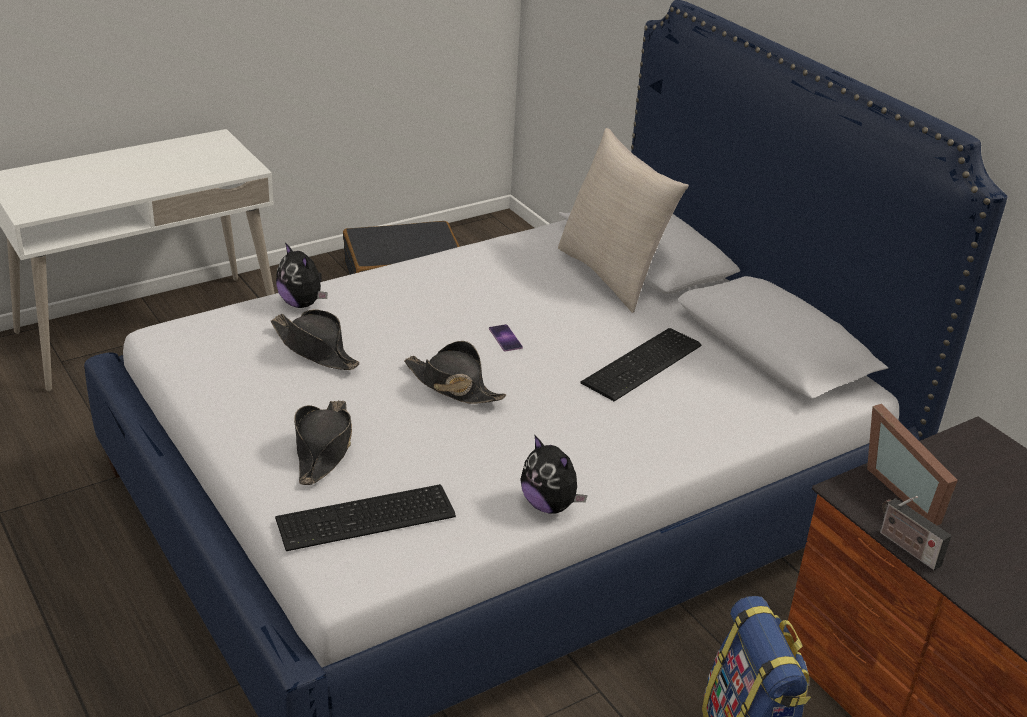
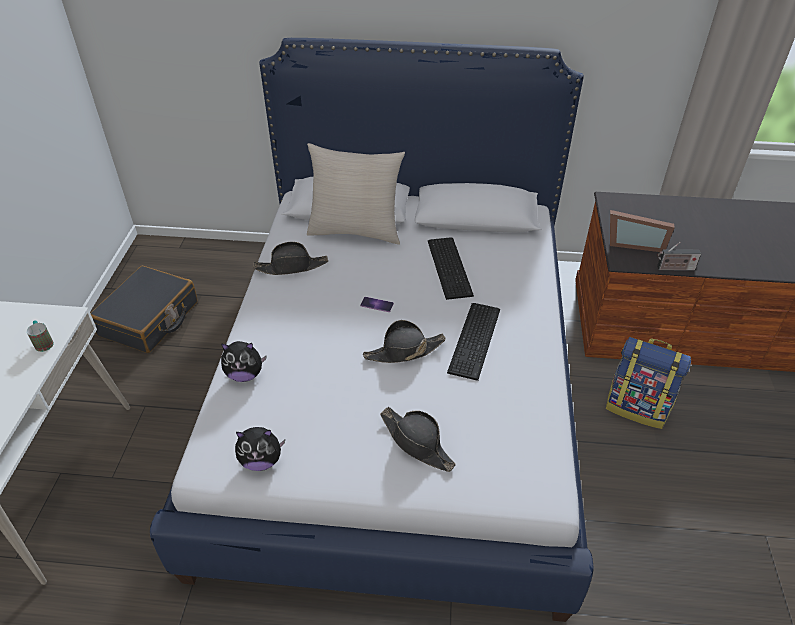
camera: 50 degrees left, 10 degrees up
(204, 174) = (43, 342): none -> mug
(315, 349) = (309, 394): black hat -> black hat (291, 266)
(368, 519) = (502, 455): keyboard -> keyboard (476, 339)
(550, 505) = (543, 370): plush toy -> plush toy (261, 461)

